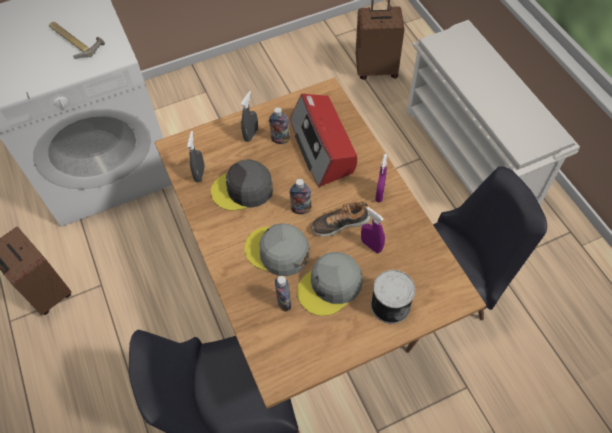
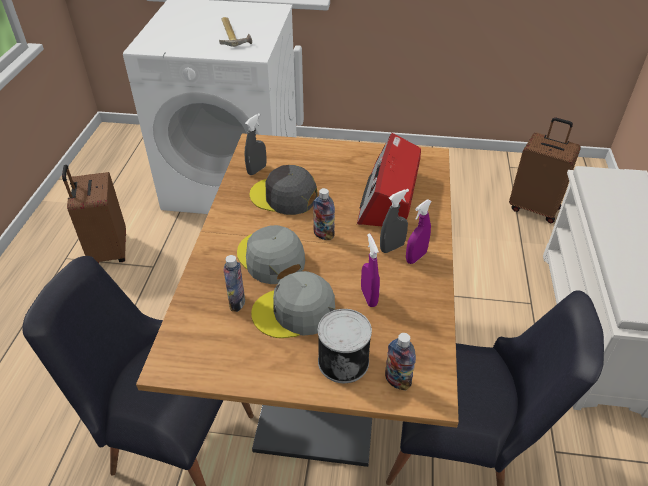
camera: 30 degrees right, 15 degrees down
(251, 134) = (329, 160): grey spray bottle -> grey spray bottle (392, 247)
(280, 140) = (352, 174): bottle -> bottle (397, 381)
(340, 223) = (353, 263): shoe -> none

